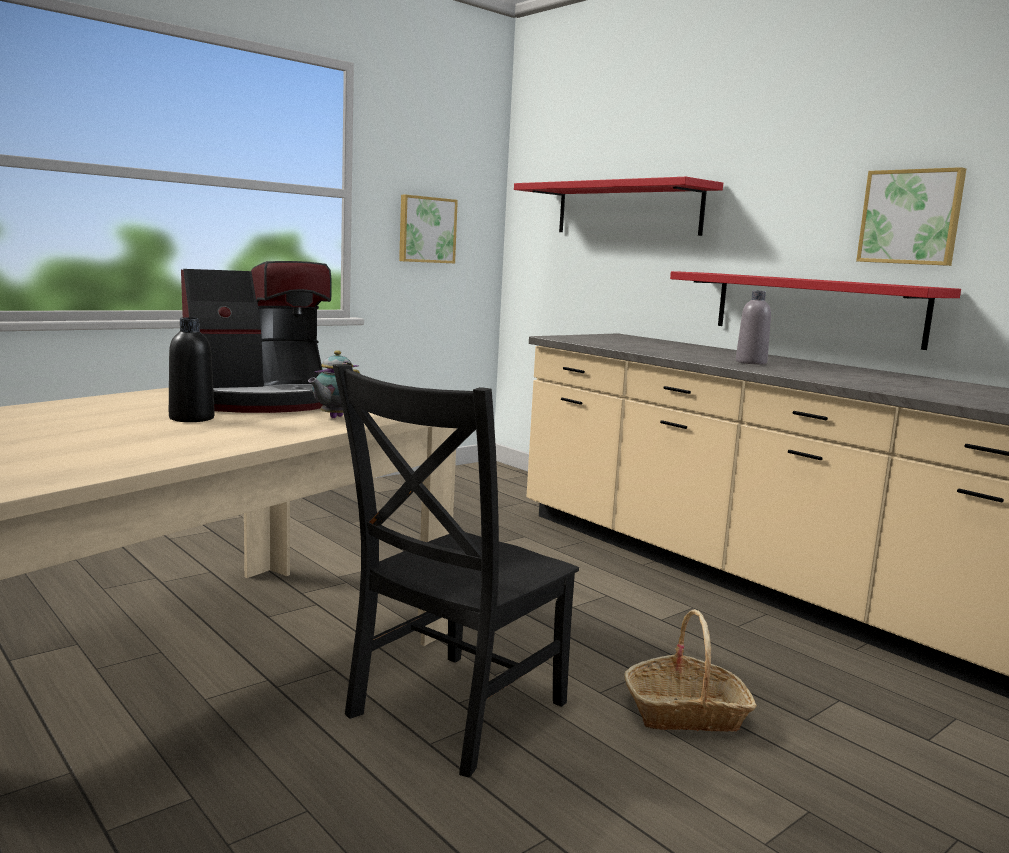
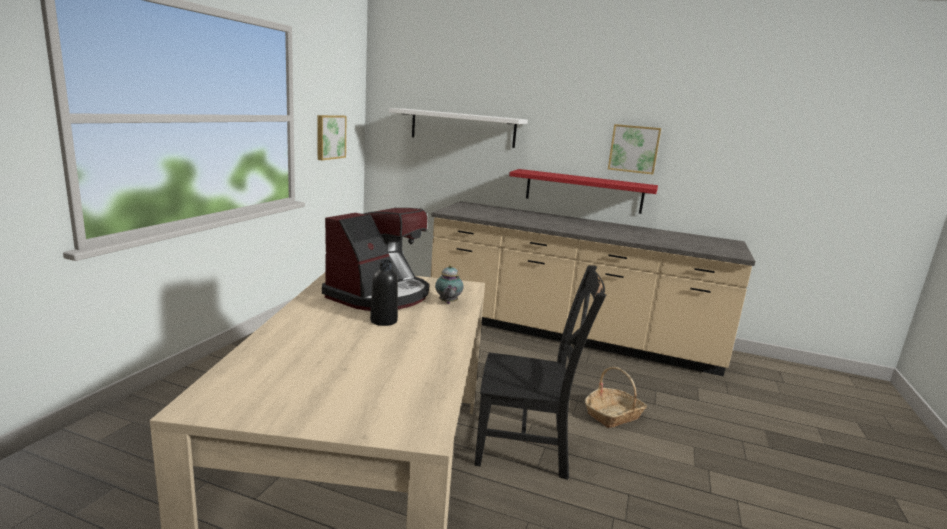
camera: 30 degrees left, 5 degrees up
(451, 712) = (527, 447): black chair -> black chair turned 90 degrees counterclockwise
(627, 209) = (462, 128): red shelf -> white shelf
(751, 362) = (570, 226): grey bottle -> none

